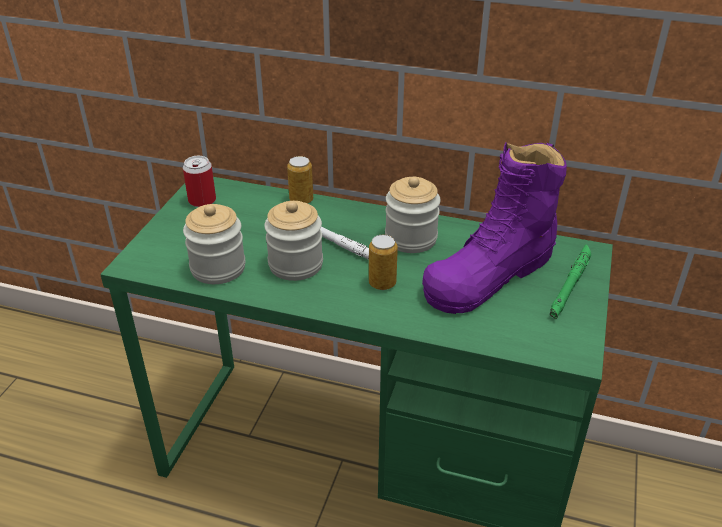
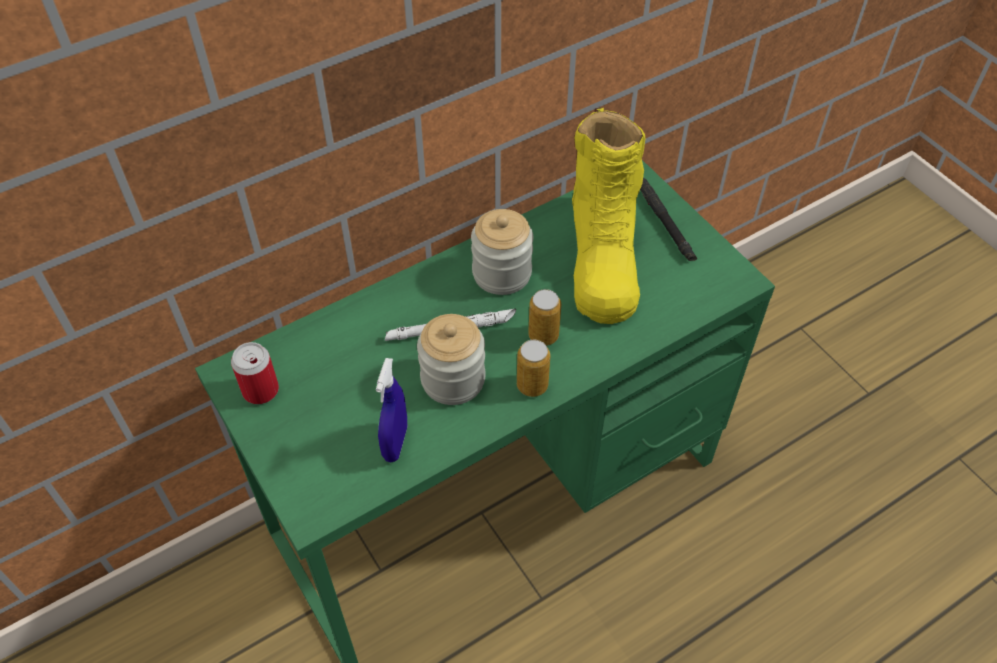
camera: 50 degrees left, 15 degrees up
(218, 268) = (395, 443): jar -> blue spray bottle
(301, 200) = (353, 310): can -> can (532, 385)
(490, 274) = (602, 258): purple boot -> yellow boot
(570, 284) = (662, 220): green flashlight -> black flashlight

